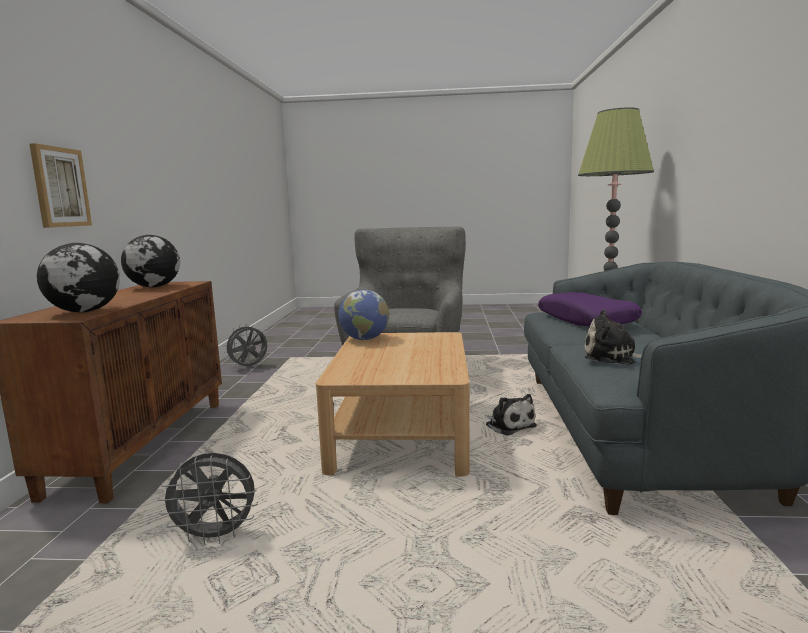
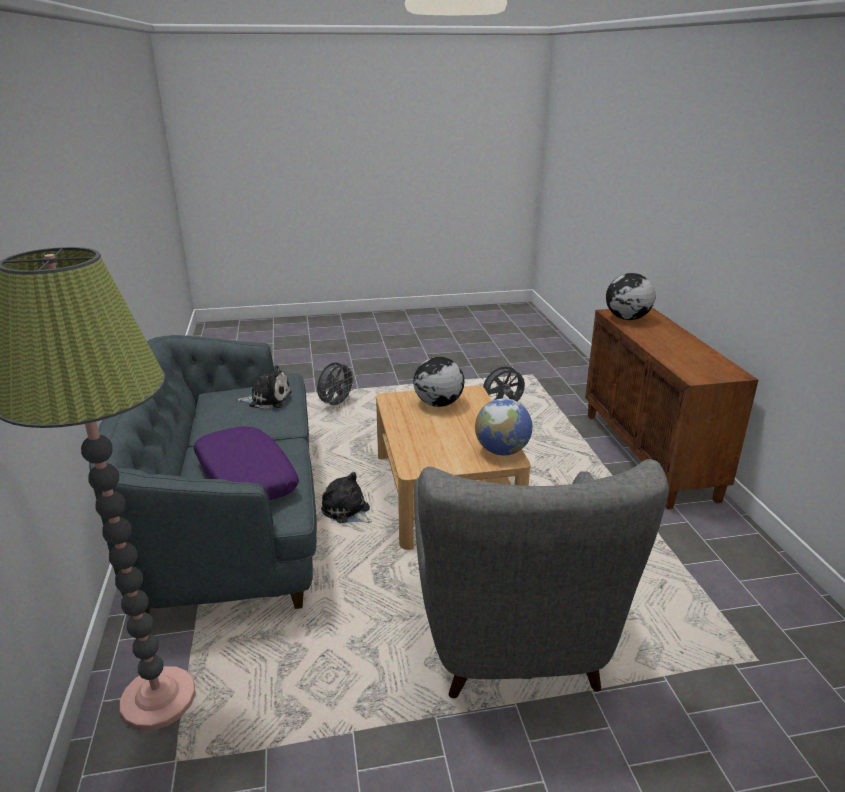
camera: 165 degrees right, 15 degrees up
(60, 187) = (723, 247): picture -> none
(155, 287) = (702, 363): globe -> globe (438, 404)
(249, 367) = (773, 608): grey fan -> grey fan (336, 404)

